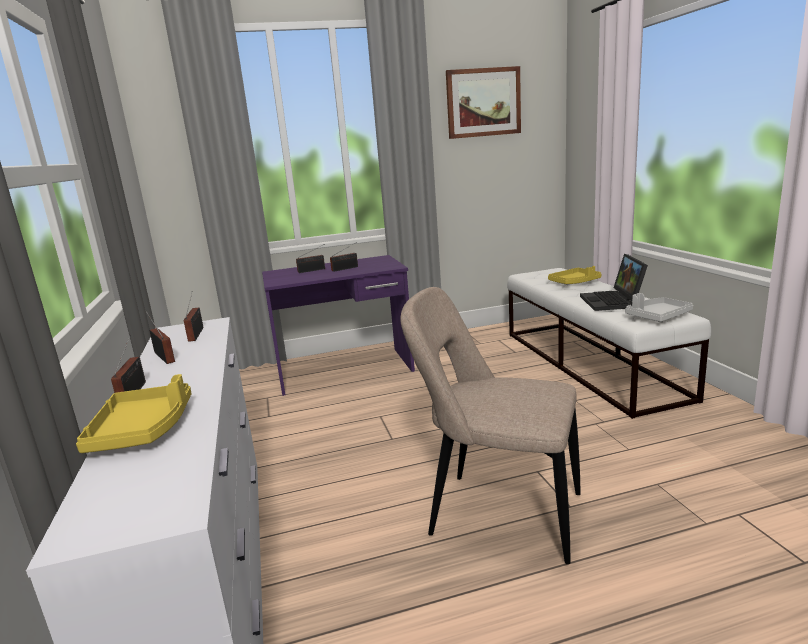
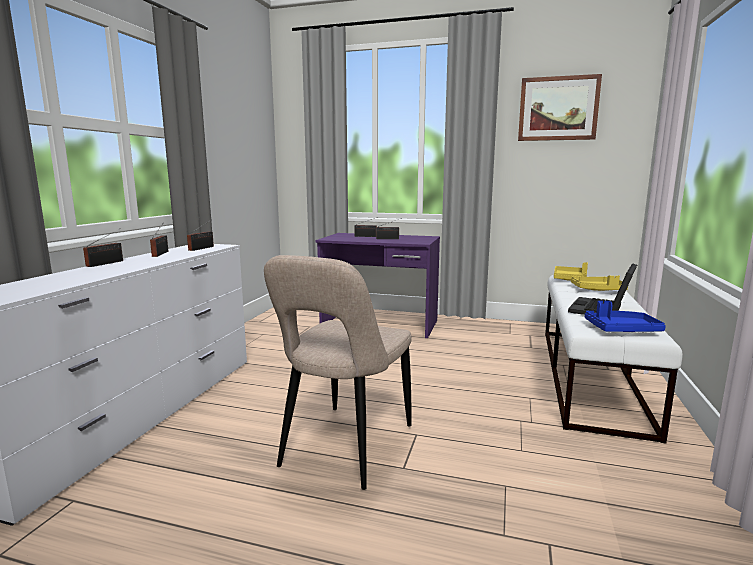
camera: 30 degrees right, 5 degrees down
(143, 430) = (65, 276): yellow tray -> yellow tray (569, 279)
(498, 513) = (344, 448): beige chair -> beige chair turned 120 degrees counterclockwise
(657, 316) = (621, 330): grey tray -> blue tray

